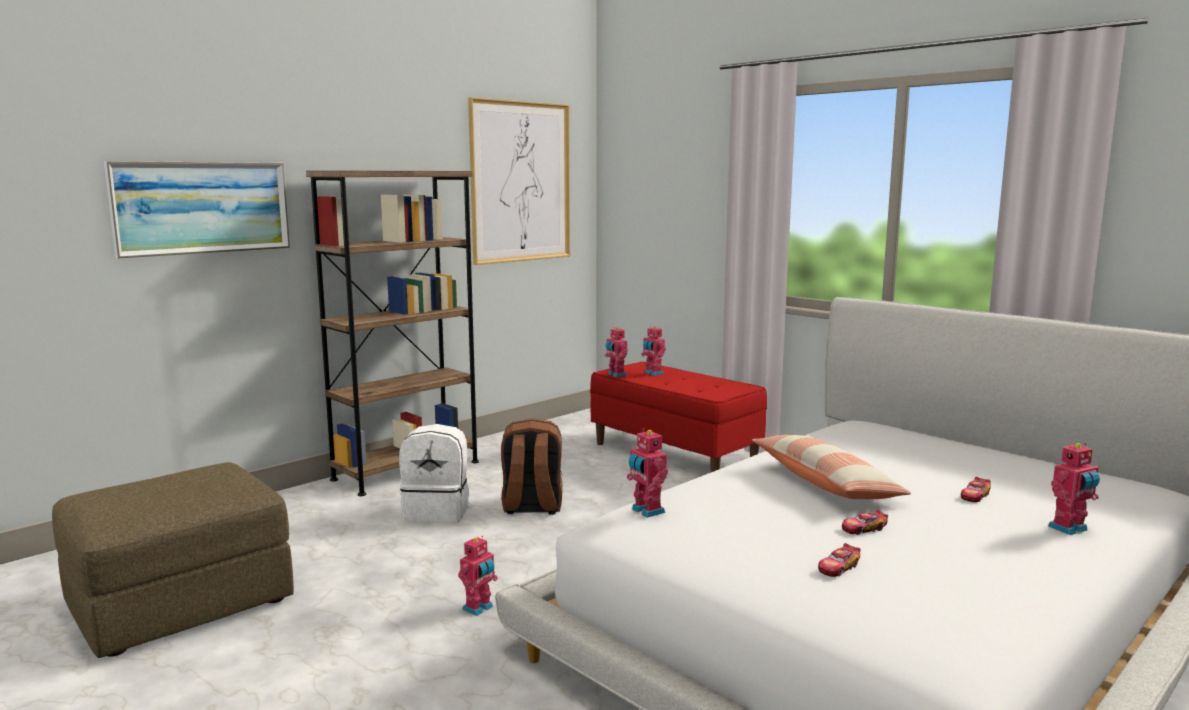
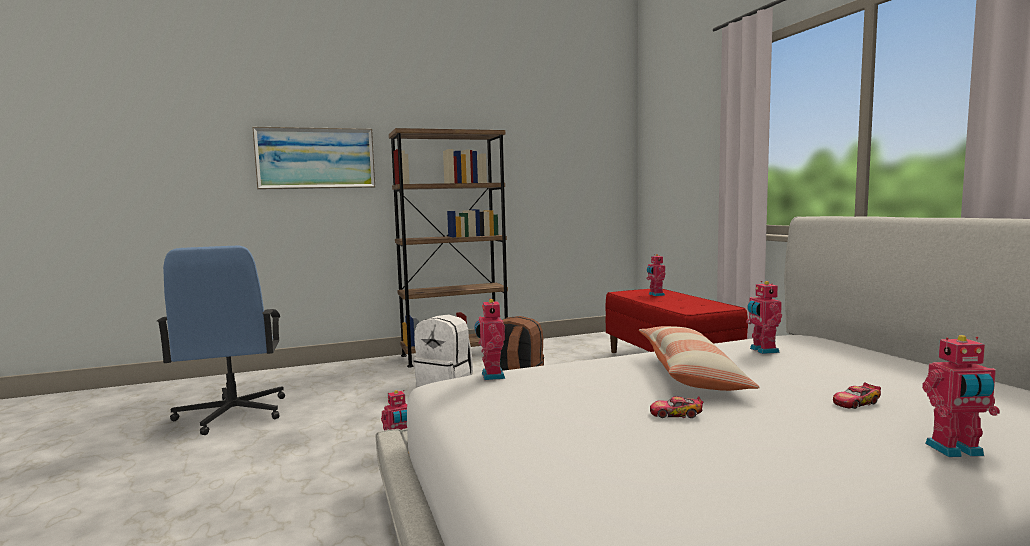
camera: 25 degrees right, 5 degrees down
(180, 603) = (232, 414): brown ottoman -> blue office chair
(521, 182) = (566, 145): picture -> none
(616, 375) = (623, 294): toy robot -> toy robot (762, 350)
(838, 568) = (597, 442): toy car -> none

